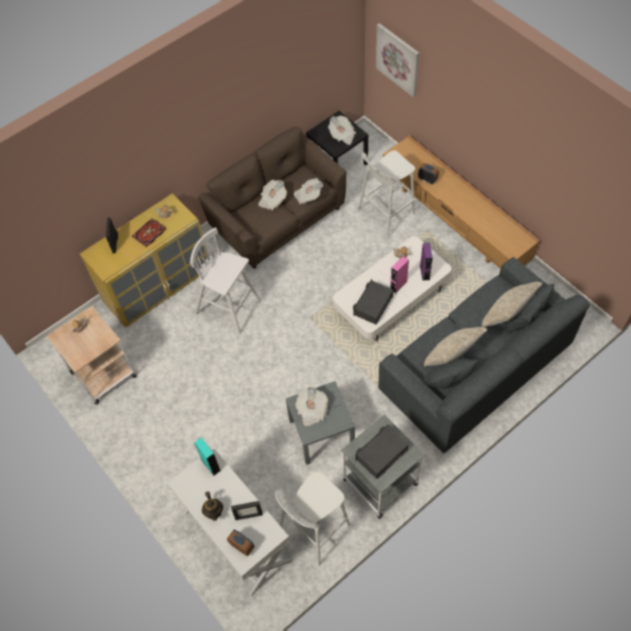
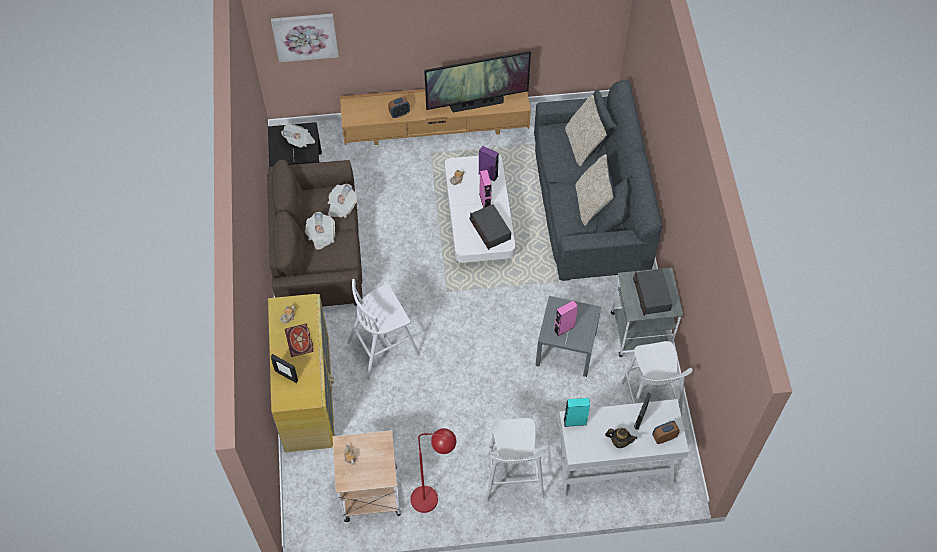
camera: 60 degrees left, 0 degrees up
(122, 419) = (433, 500): none -> red floor lamp
(311, 410) = (564, 328): newspaper -> pink speaker
(386, 214) = (388, 171): white stool -> white stool (512, 477)
(485, 222) = (477, 103): none -> television

